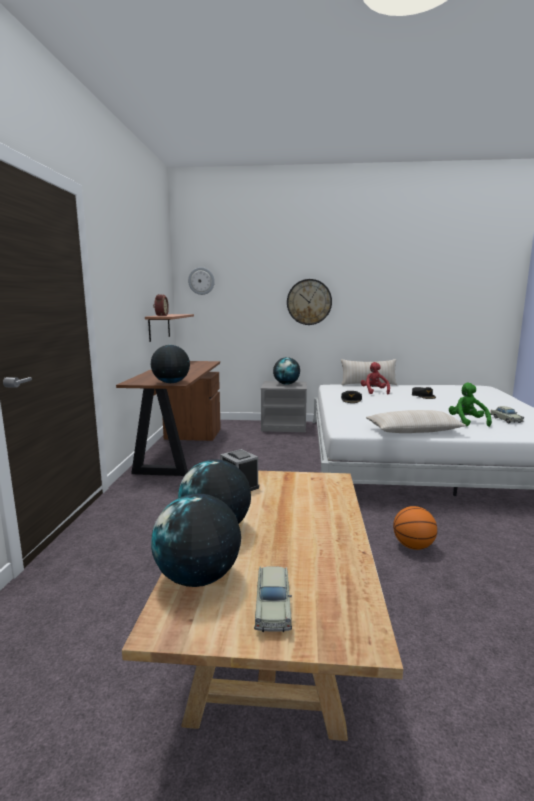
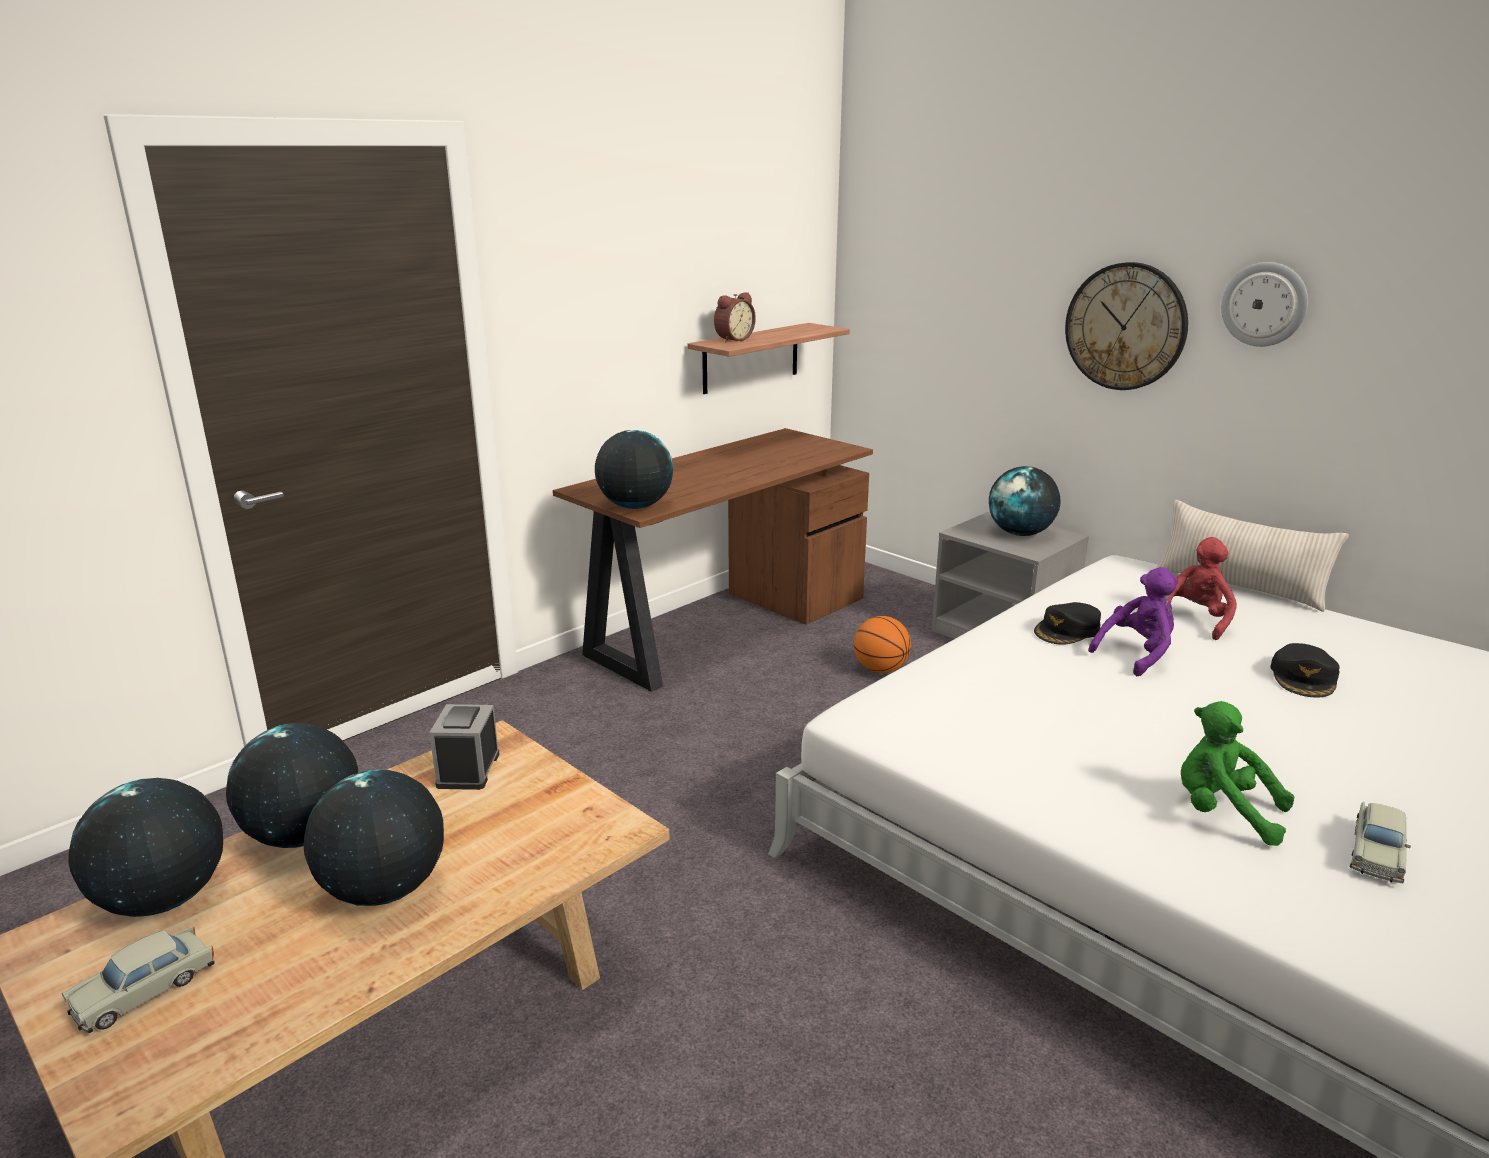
camera: 40 degrees right, 10 degrees up
(201, 281) = (888, 247): wall clock -> wall clock (1264, 304)
(295, 527) = (384, 890): none -> globe
(379, 400) = (1136, 654): none -> purple plush toy
(413, 546) = (788, 1040): basketball -> basketball (880, 669)
(414, 431) = (1007, 782): beige pillow -> none
(467, 422) = (1223, 812): green plush toy -> green plush toy turned 90 degrees counterclockwise

